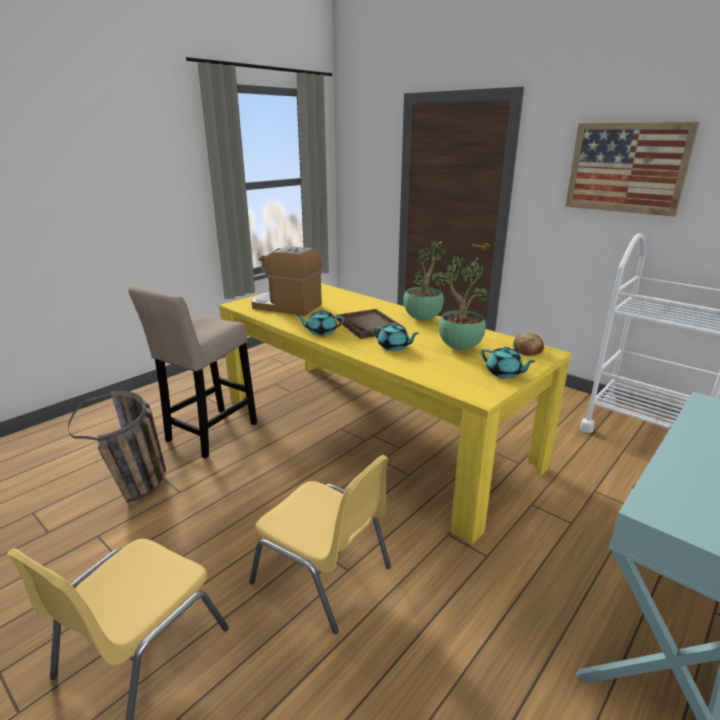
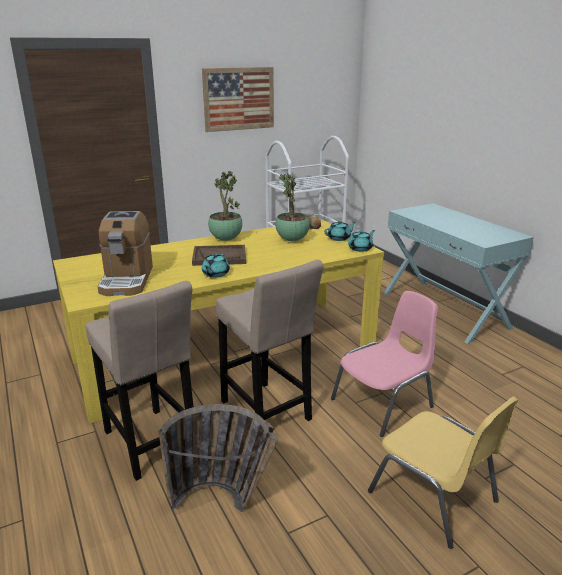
camera: 70 degrees left, 0 degrees up
(270, 483) = (267, 413): none -> beige stool
(287, 306) = (127, 280): coffee machine -> coffee machine turned 45 degrees counterclockwise
(324, 575) = (384, 403): yellow chair -> pink chair
(394, 347) = (273, 256): turquoise teapot -> turquoise teapot (360, 248)

